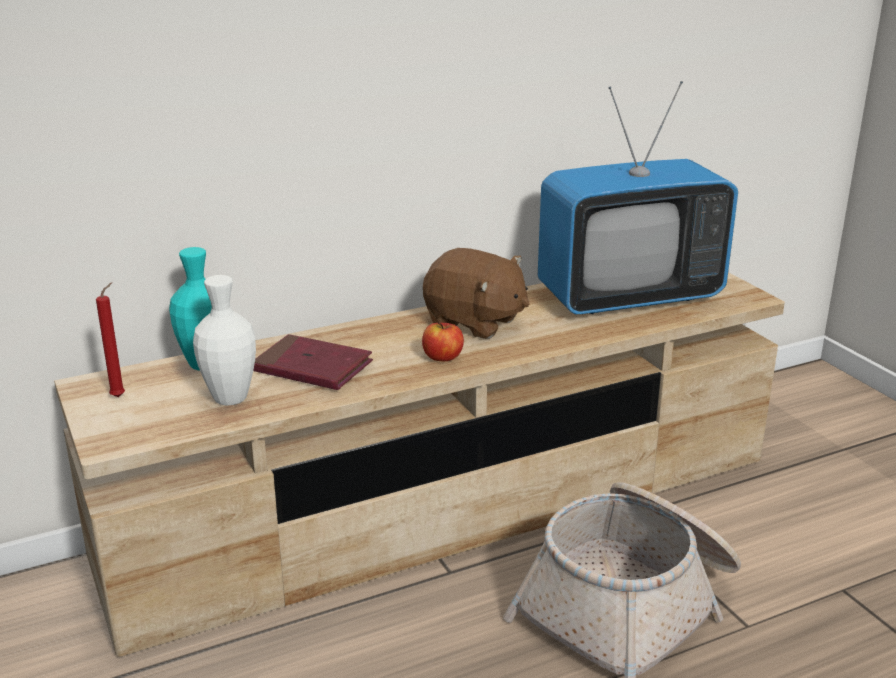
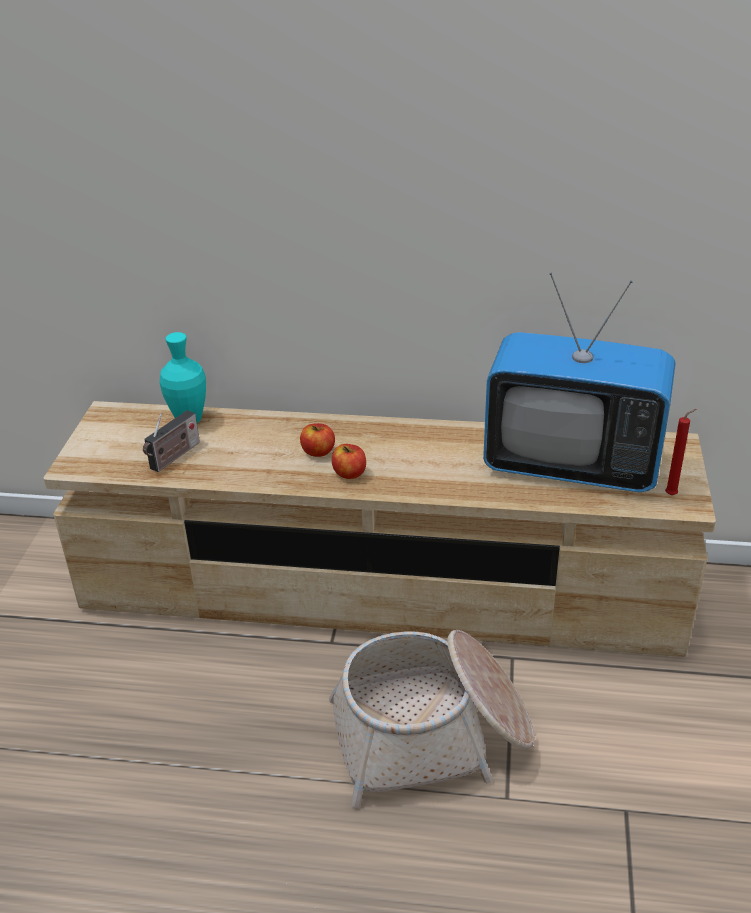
camera: 35 degrees right, 10 degrees up
(120, 396) = (114, 429): red candle -> red candle (673, 494)
(230, 398) = (173, 457): white vase -> radio
(312, 368) = (251, 449): red book -> none
(387, 350) = (318, 452): none -> apple
(474, 322) = (412, 447): brown plush toy -> none

